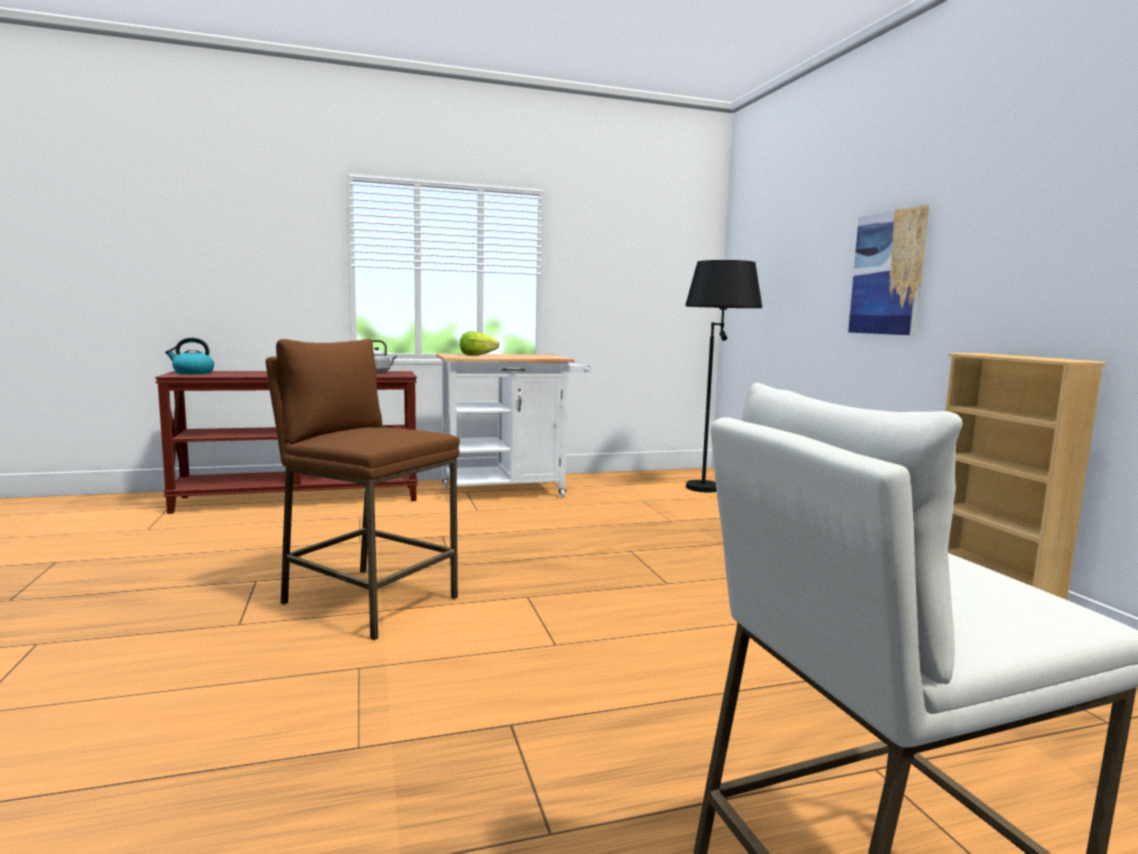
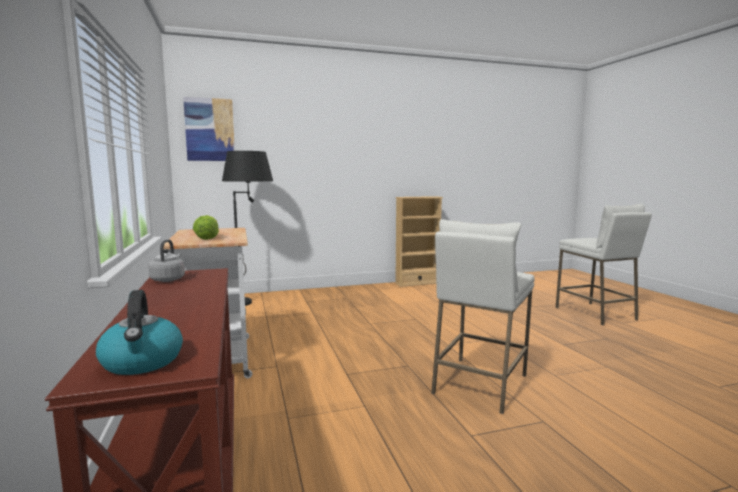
camera: 90 degrees left, 0 degrees up
(368, 601) = (479, 384): brown stool -> white stool
(887, 273) = (339, 164): picture -> picture (210, 130)

